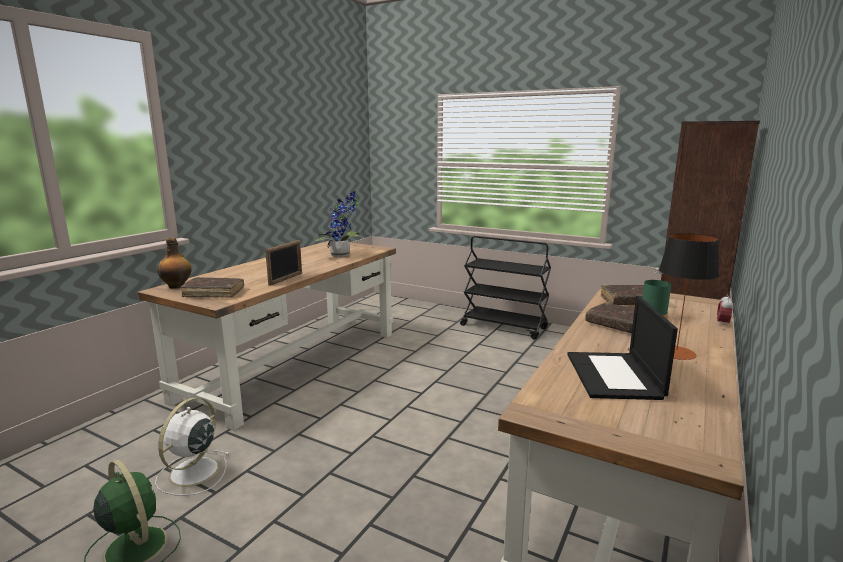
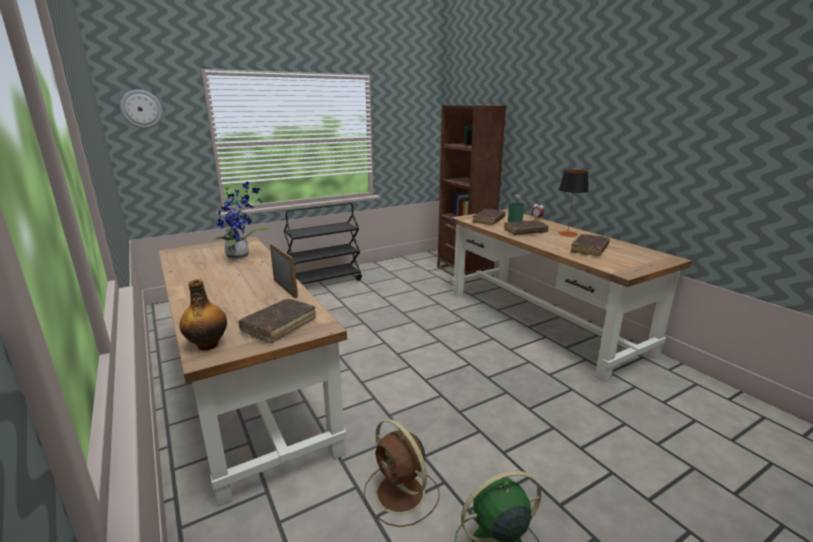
camera: 60 degrees left, 5 degrees up
(192, 473) = (401, 494): white fan -> brown fan
(392, 130) = (141, 109): none -> wall clock
(614, 376) = (589, 249): laptop -> brown book

